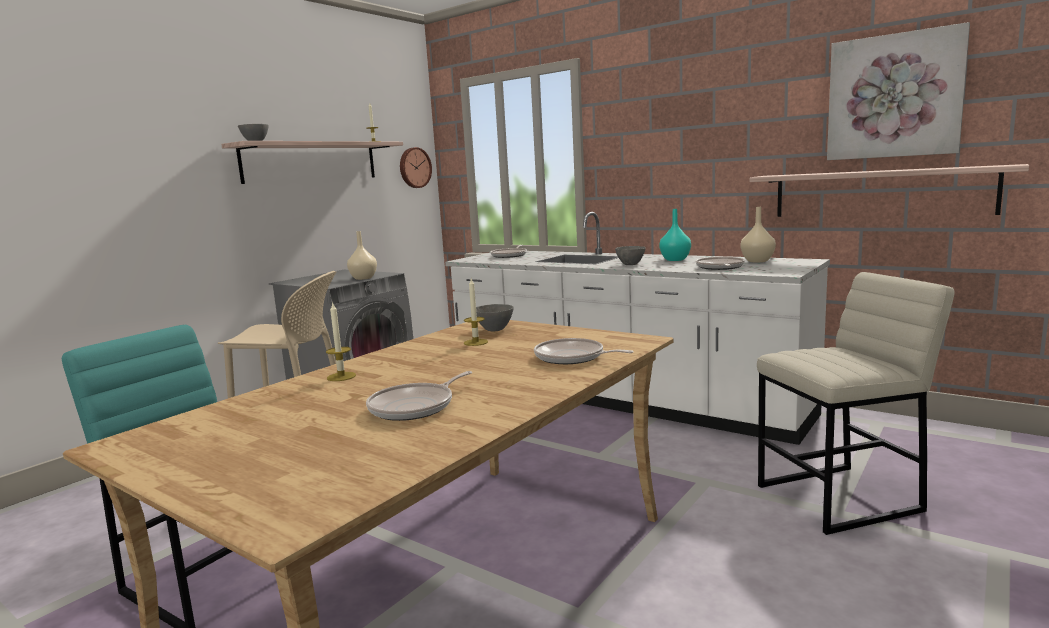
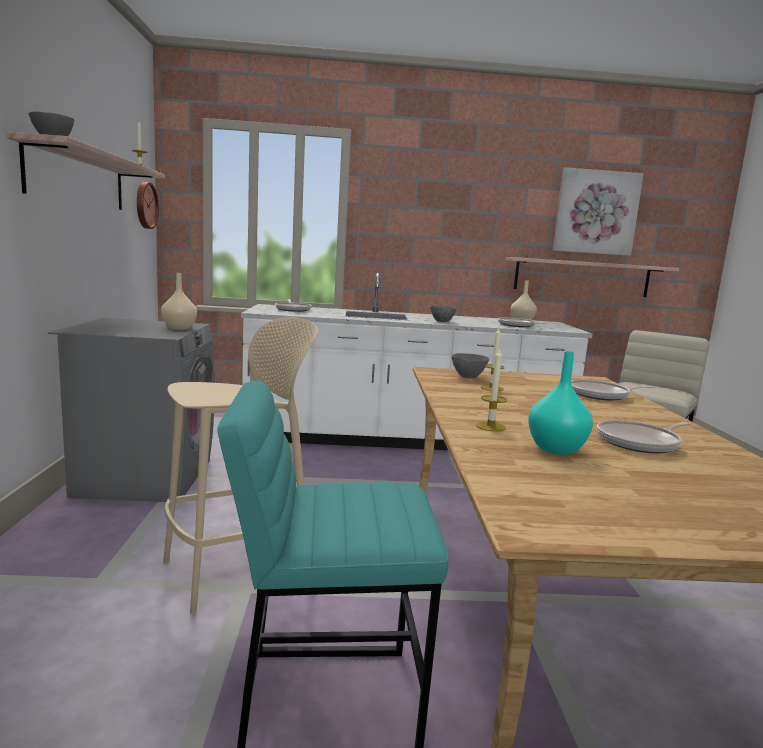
camera: 40 degrees left, 0 degrees up
(415, 407) = (640, 443): frying pan -> frying pan turned 60 degrees clockwise
(676, 259) = (461, 318): turquoise vase -> turquoise vase (557, 449)

